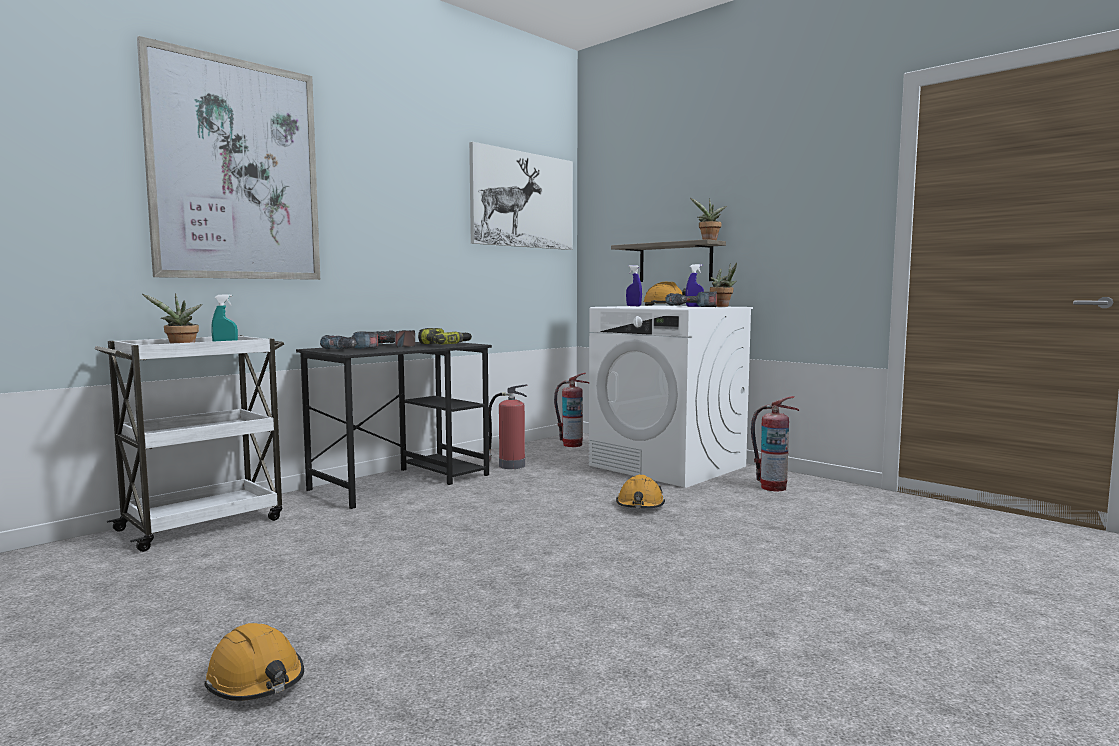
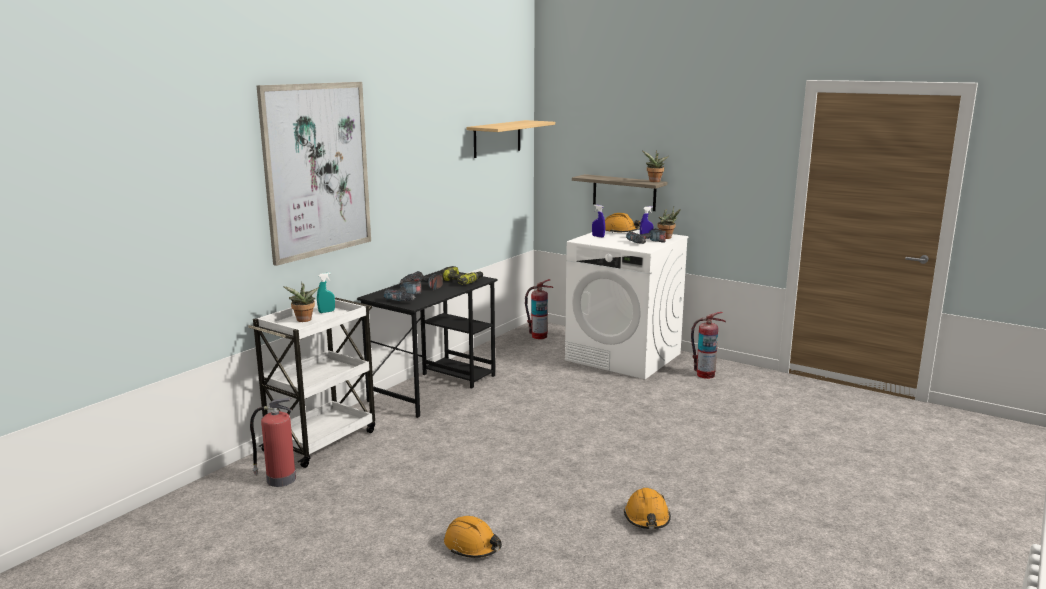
camera: 10 degrees left, 10 degrees up
(510, 465) = (505, 364): fire extinguisher -> fire extinguisher (279, 479)
(523, 200) = (497, 138): picture -> shelf
(640, 505) = (621, 399): orange hard hat -> orange hard hat (647, 518)

